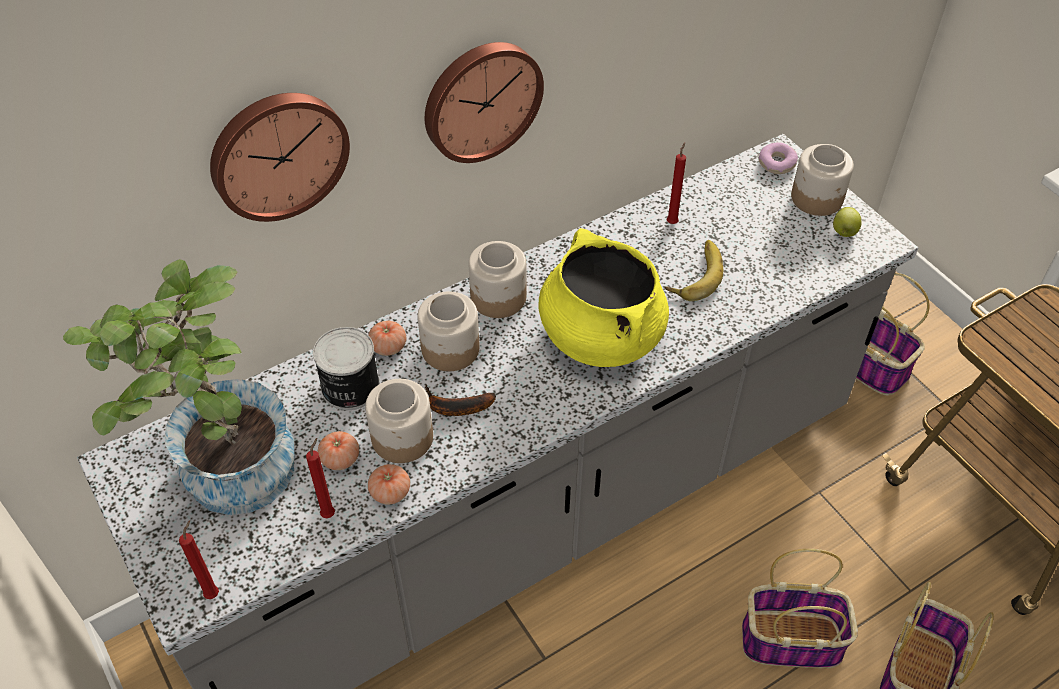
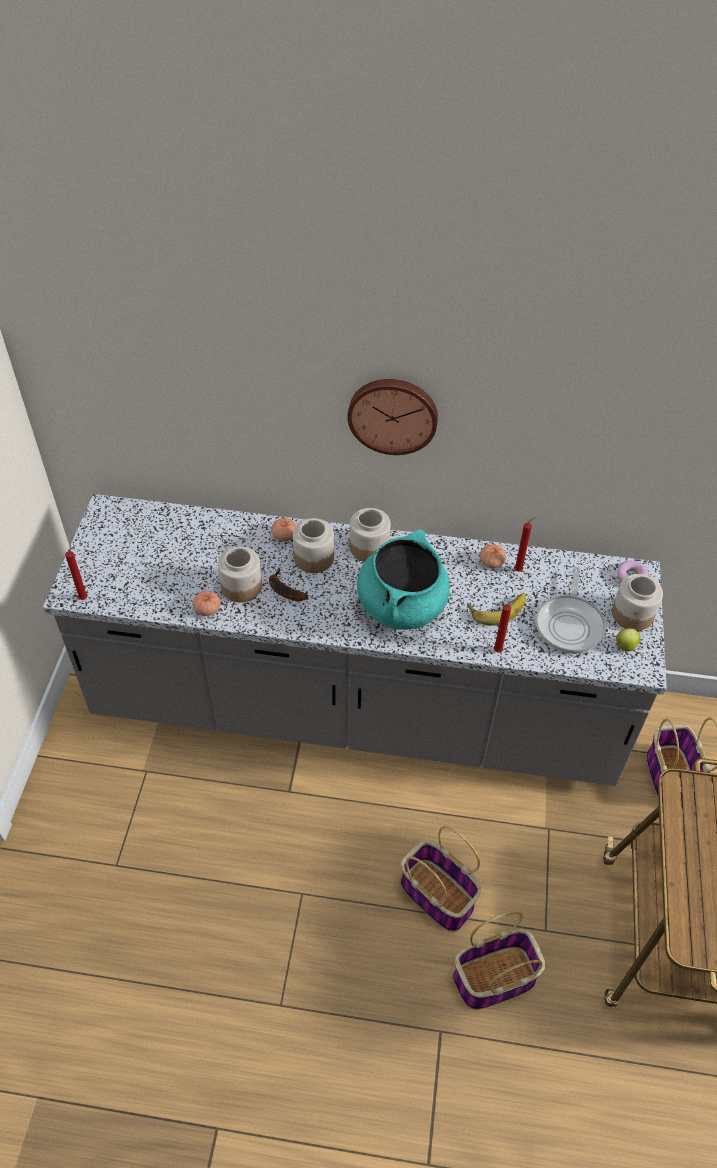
camera: 40 degrees right, 0 degrees up
(222, 470) = (145, 544): potted plant -> none
(277, 154) = (245, 382): wall clock -> none
(329, 513) = (170, 598): red candle -> red candle (499, 650)
(340, 459) = (202, 576): tomato -> tomato (491, 562)
(349, 388) = (243, 544): can -> none
(600, 335) = (401, 605): yellow cooking pot -> turquoise cooking pot
(775, 244) = (569, 624): none -> frying pan

